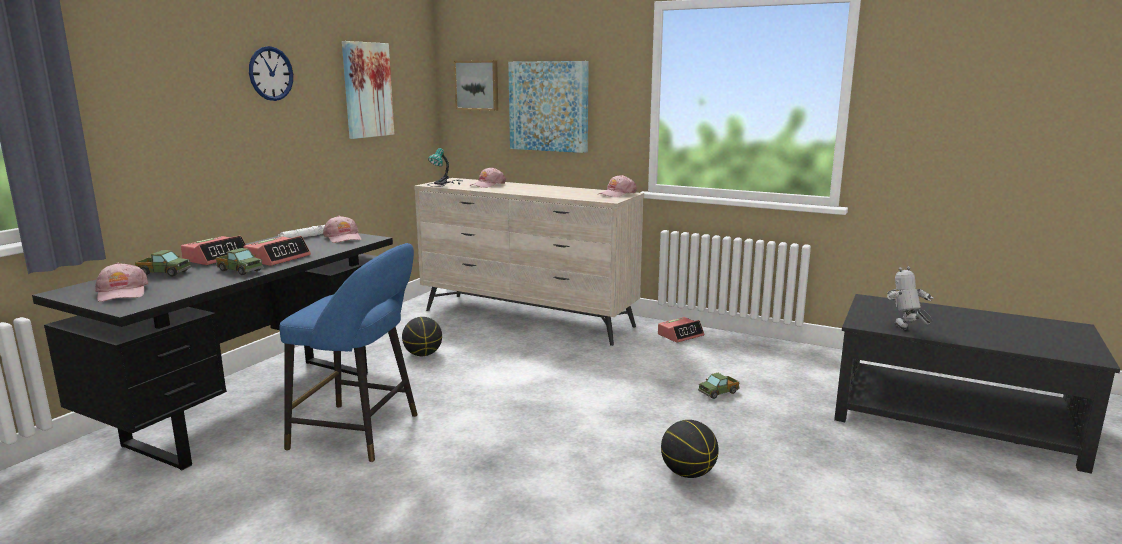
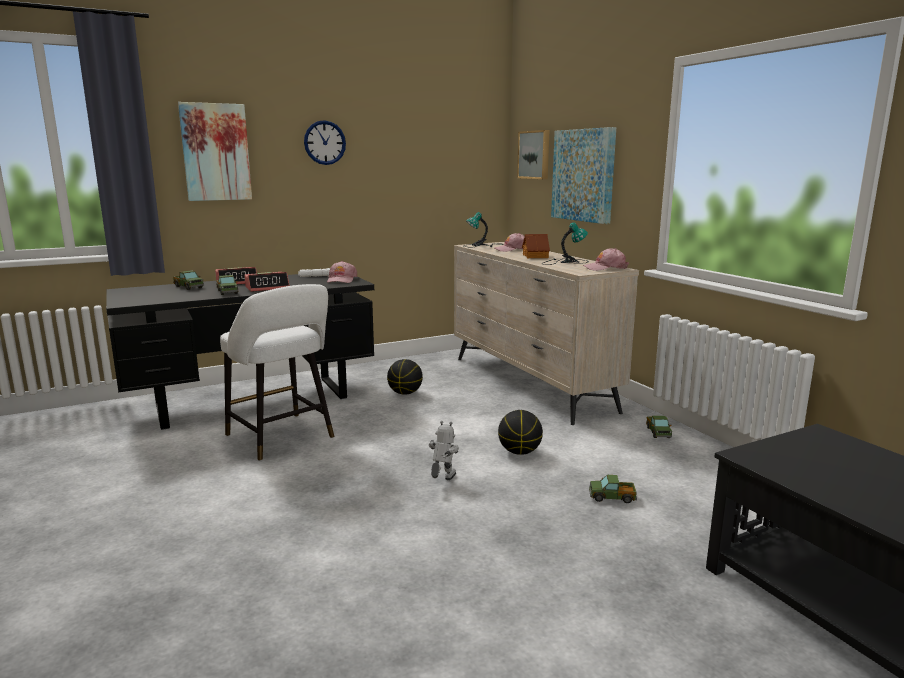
camera: 35 degrees right, 0 degrees up
(122, 293) = (142, 295): pink cap -> none
(361, 433) = (282, 438): blue stool -> white stool
(367, 90) = (424, 158): picture -> picture (216, 152)
(529, 189) = (535, 256): none -> toy house
(570, 192) = (565, 262): none -> table lamp
(680, 335) = (658, 433): alarm clock -> toy truck
(688, 473) = (465, 558): basketball -> basketball (519, 452)
(905, 331) = (791, 479): toy robot -> toy robot (442, 481)

